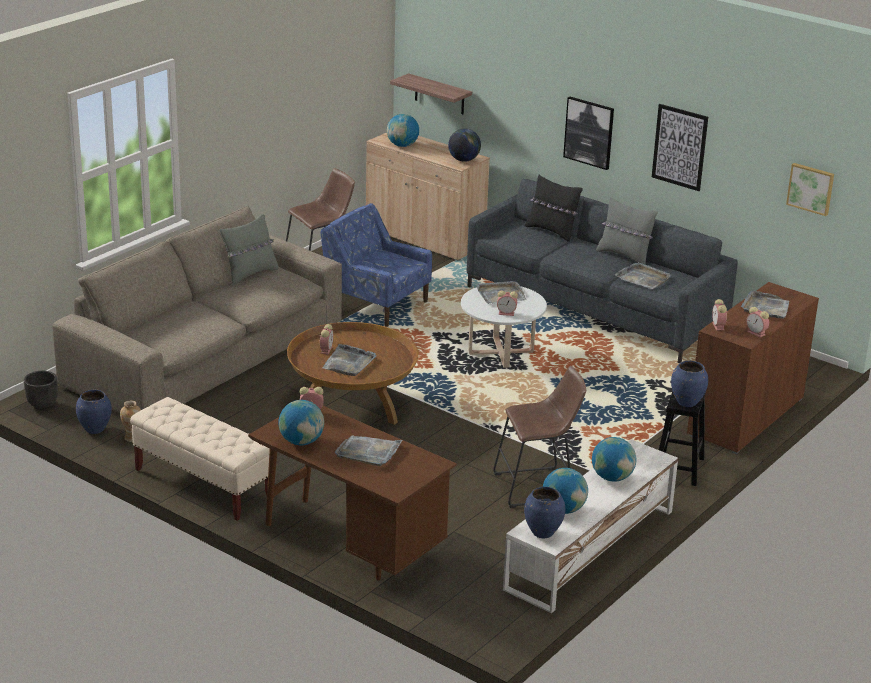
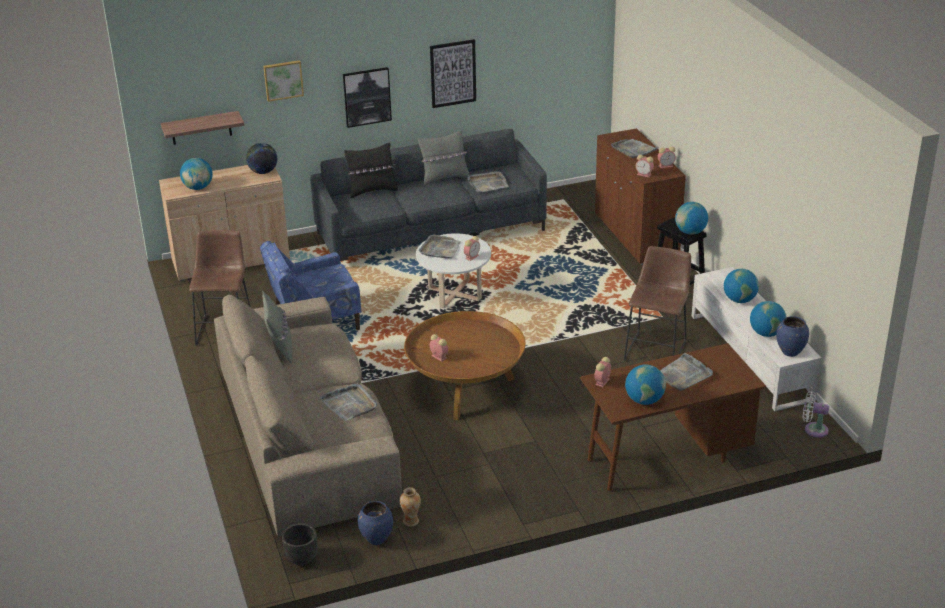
camera: 55 degrees left, 5 degrees up
(203, 484) = (521, 504): beige bench -> none
(349, 363) = (471, 353): grey tray -> grey tray (349, 404)
(495, 624) = (813, 429): none -> white fan
(686, 403) = (690, 232): blue vase -> globe
(811, 188) = (566, 58): picture -> picture (283, 80)

